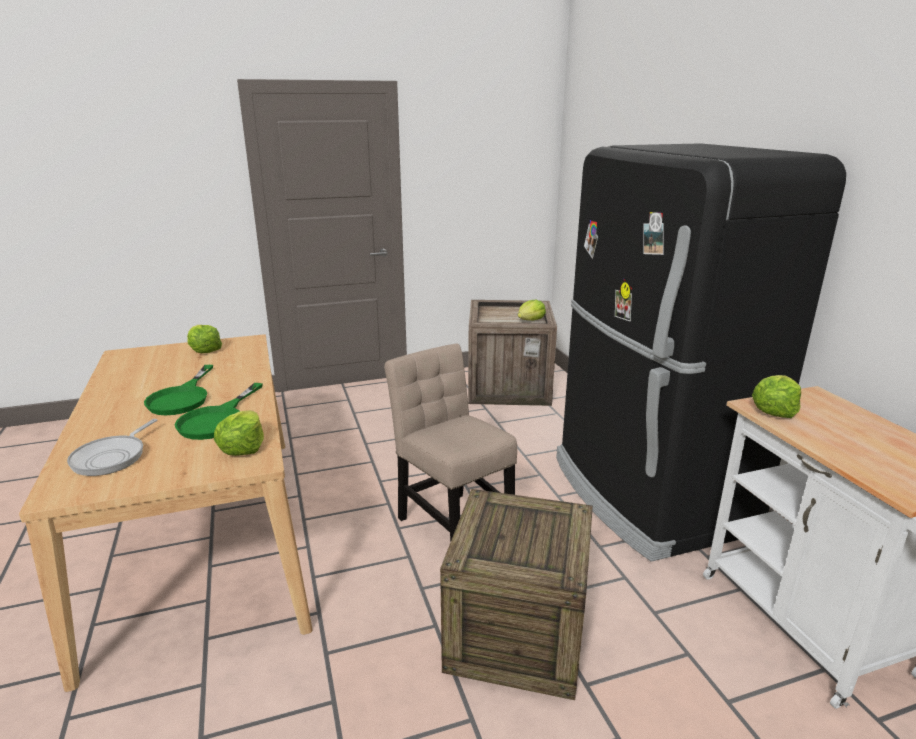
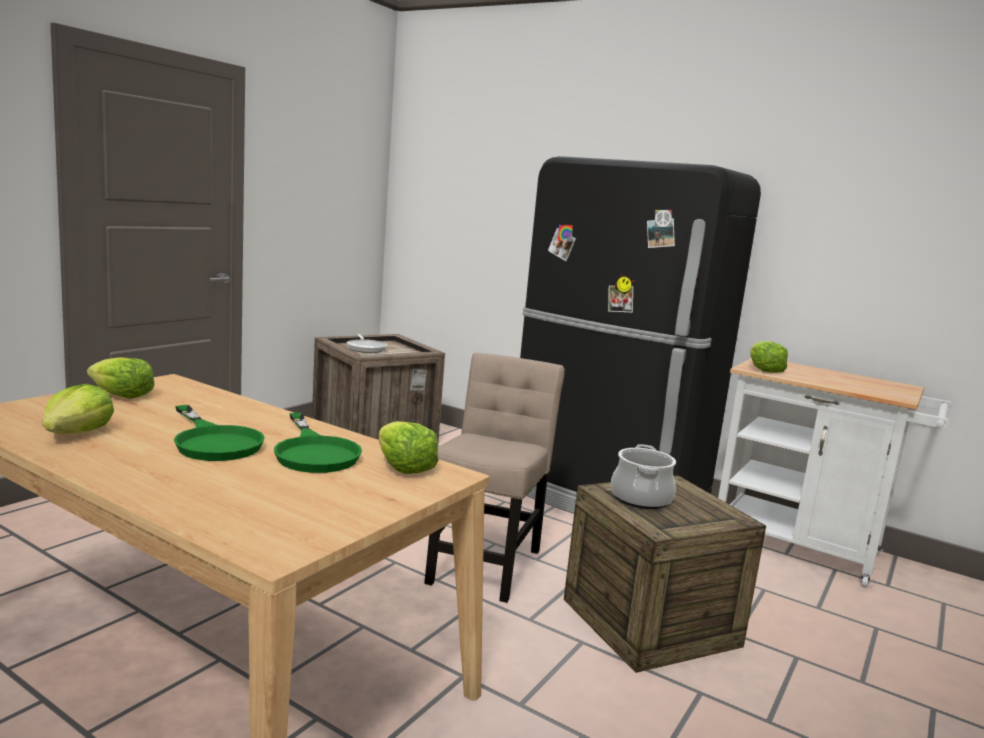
camera: 40 degrees left, 10 degrees down
(112, 457) = (263, 506): frying pan -> frying pan (366, 348)
(452, 526) = (485, 562): beige chair -> beige chair turned 90 degrees clockwise
(505, 520) = (641, 498): none -> cooking pot
(531, 320) = (406, 351): lettuce -> lettuce (78, 433)

